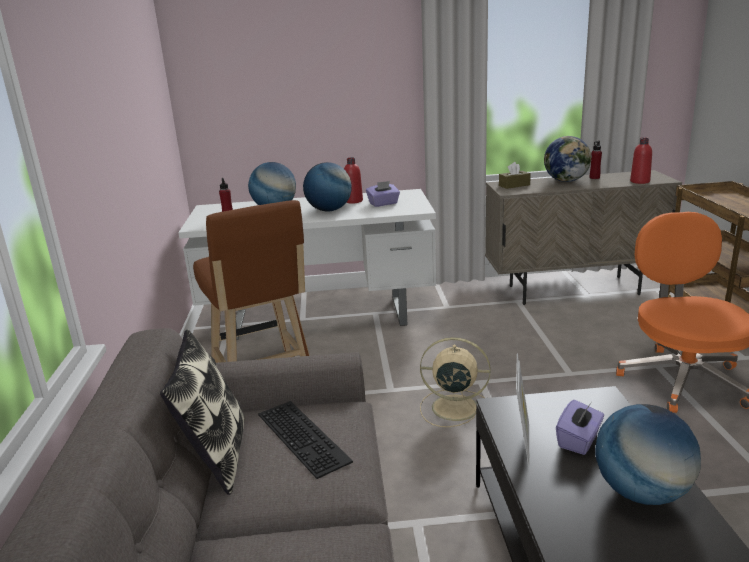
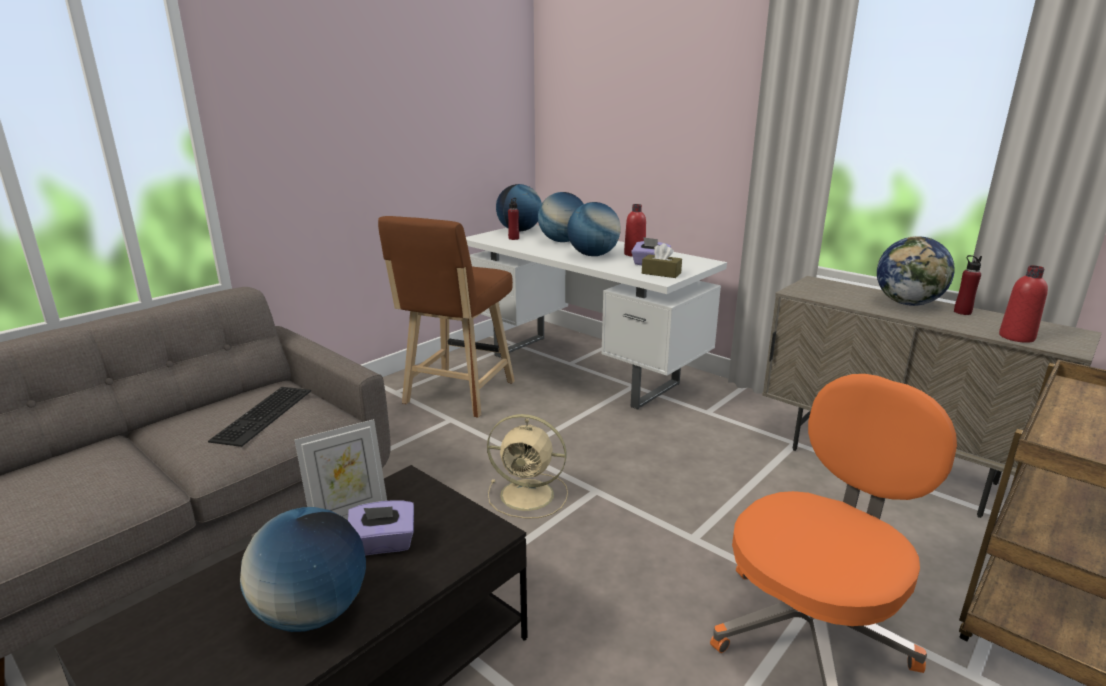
camera: 45 degrees right, 0 degrees up
(212, 212) = (519, 230): none -> globe
(216, 456) = (218, 398): pillow -> none
(452, 407) = (529, 495): beige fan -> beige fan turned 135 degrees clockwise
(514, 185) = (826, 288): brown tissue box -> brown tissue box (661, 273)

